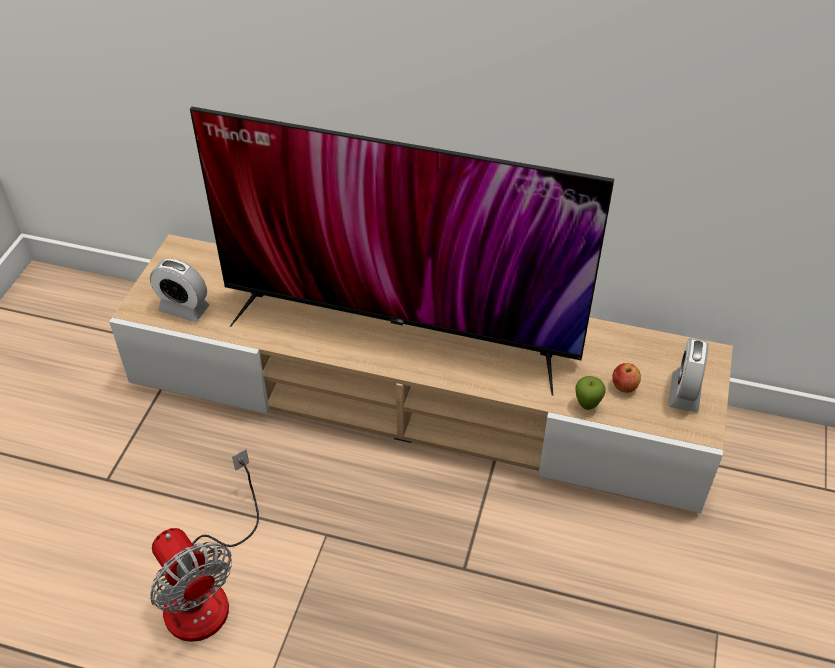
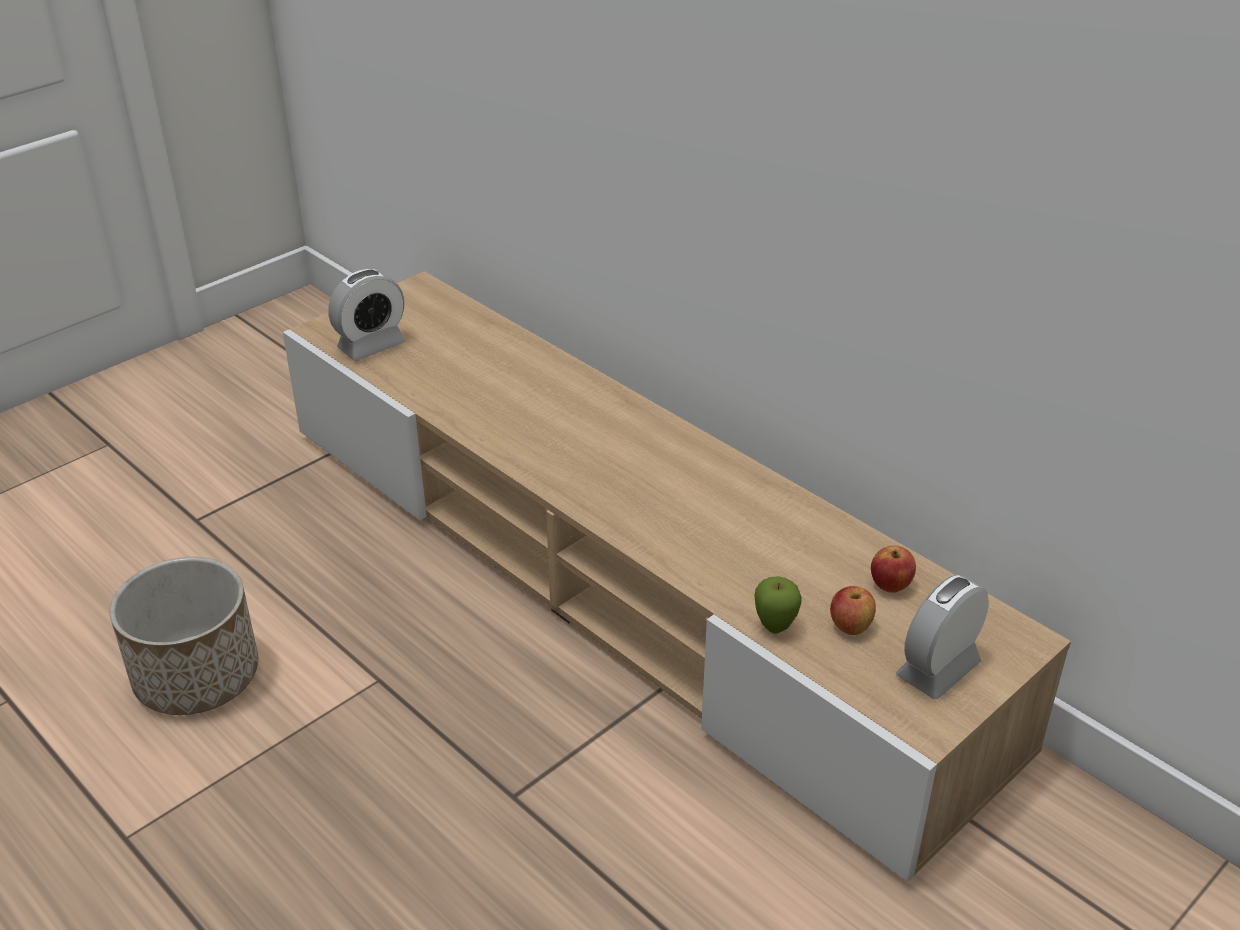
camera: 30 degrees right, 10 degrees down
(184, 308) = (371, 346): alarm clock -> alarm clock turned 90 degrees counterclockwise
(207, 588) = (198, 676): fan -> planter
(400, 325) = (605, 447): television -> none
(625, 351) = (891, 585): none -> apple

